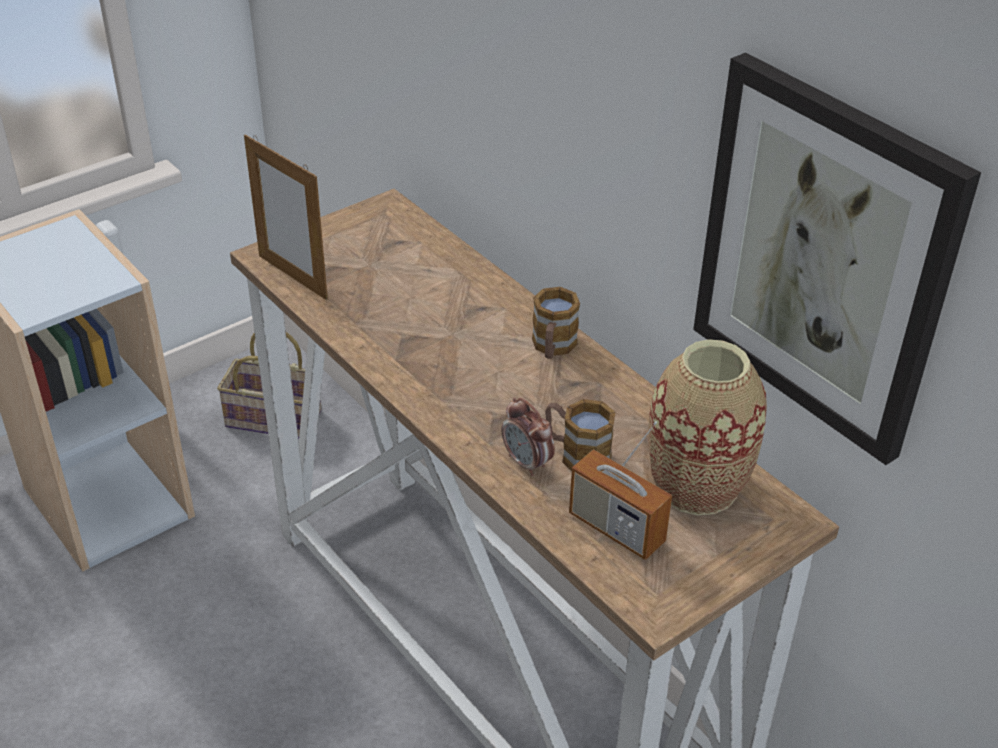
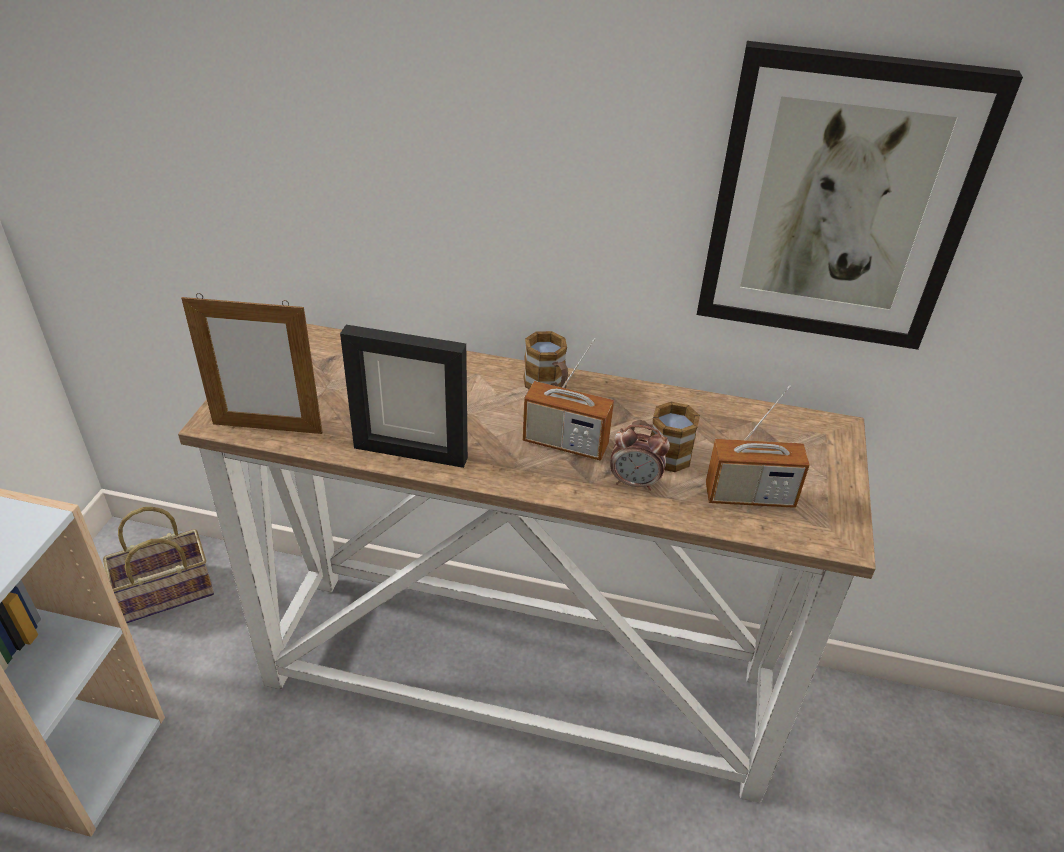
camera: 40 degrees left, 0 degrees up
(376, 346) = (411, 451): none -> picture frame
(507, 401) = (565, 443): none -> radio
(697, 485) = (758, 436): vase -> none

